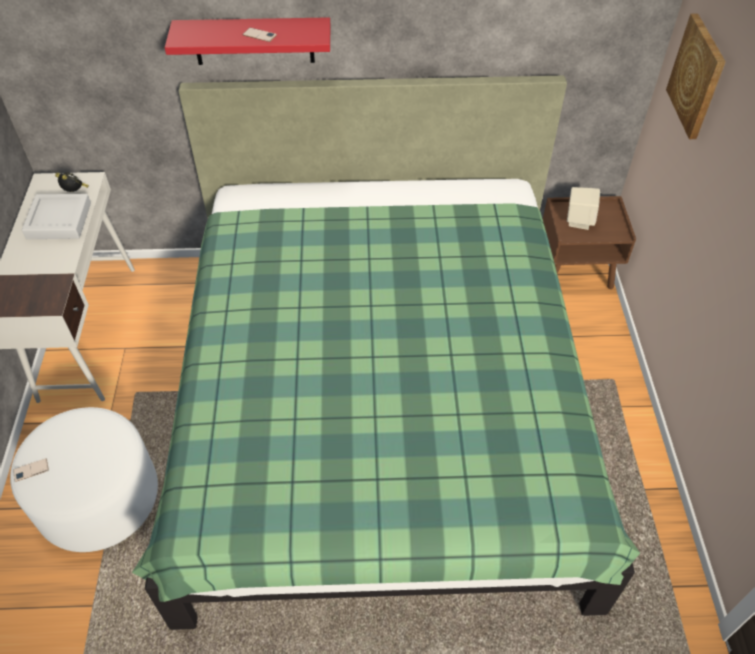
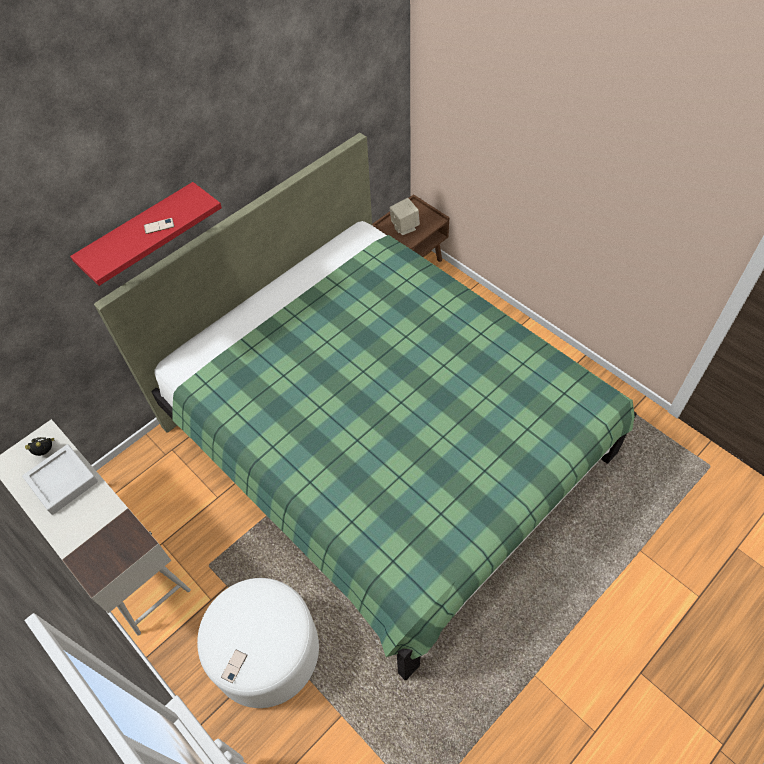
camera: 40 degrees left, 5 degrees up
(697, 76) = (460, 89): picture -> none

